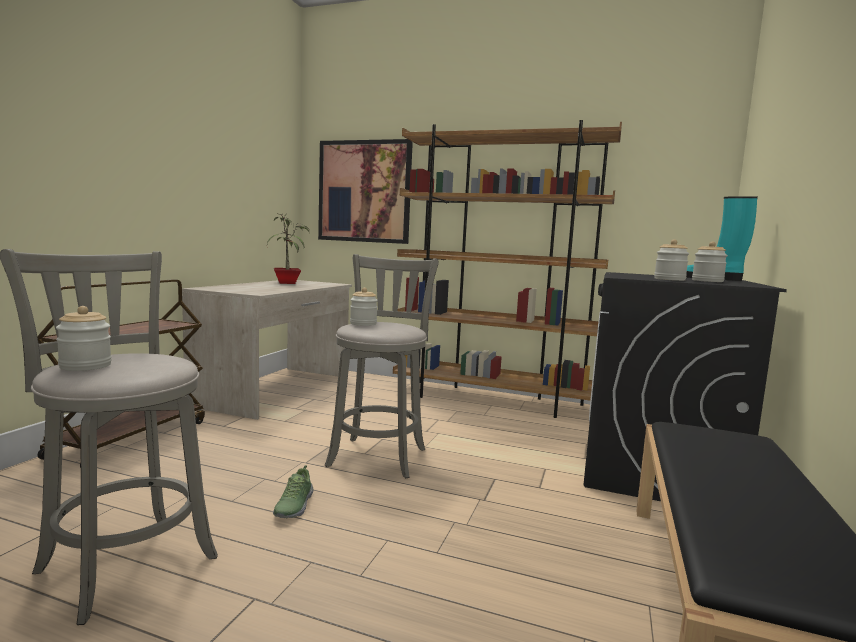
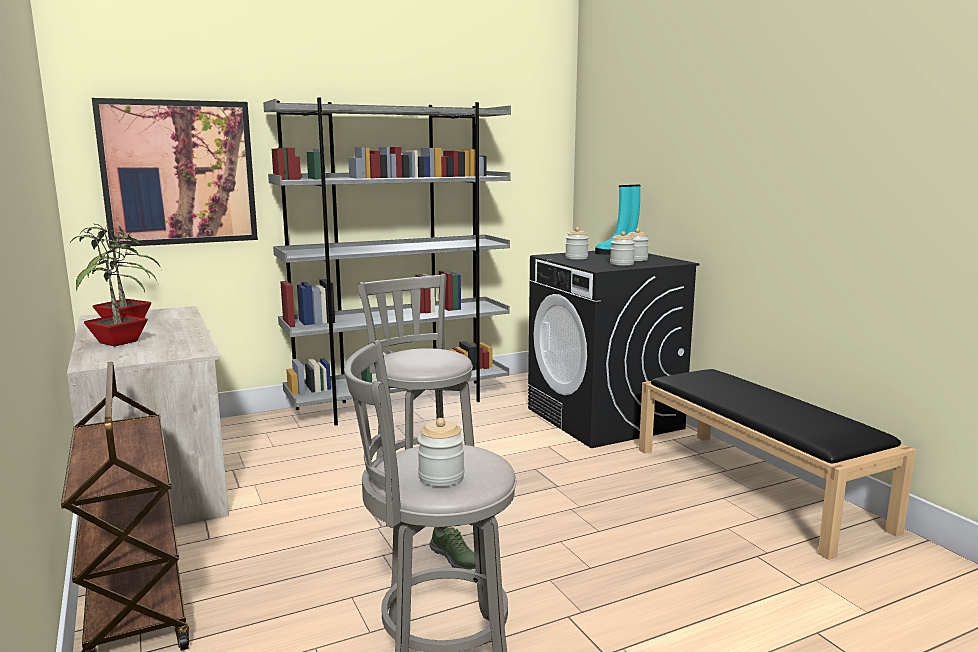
camera: 45 degrees left, 5 degrees up
(252, 286) = (121, 342): none -> potted plant
(363, 324) = (405, 359): jar -> jar (576, 258)
(491, 399) = (400, 403): brown bookcase -> grey bookcase

